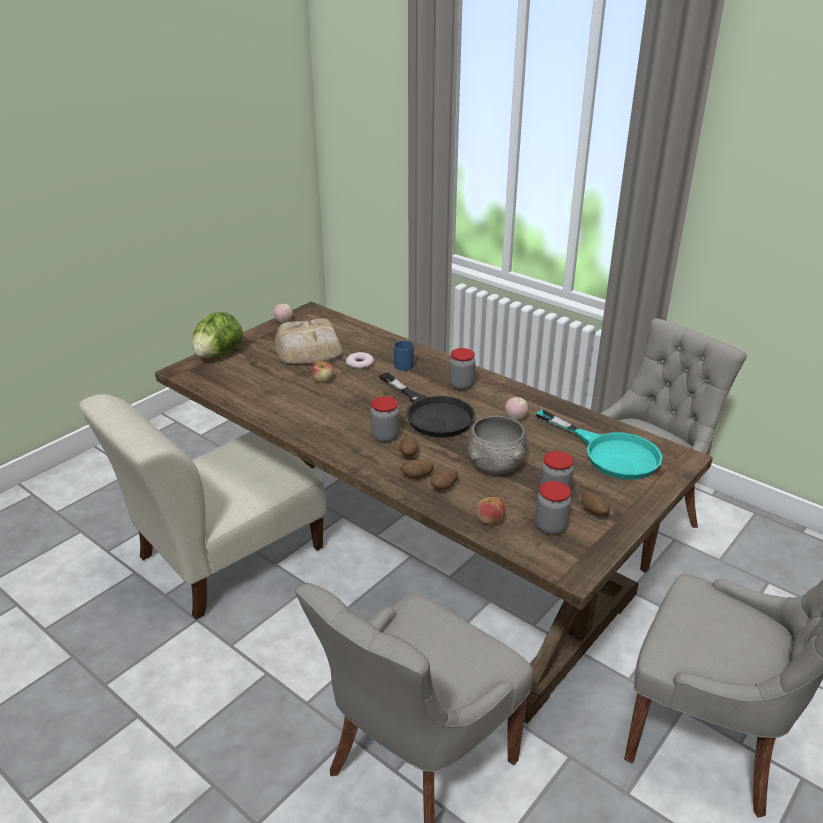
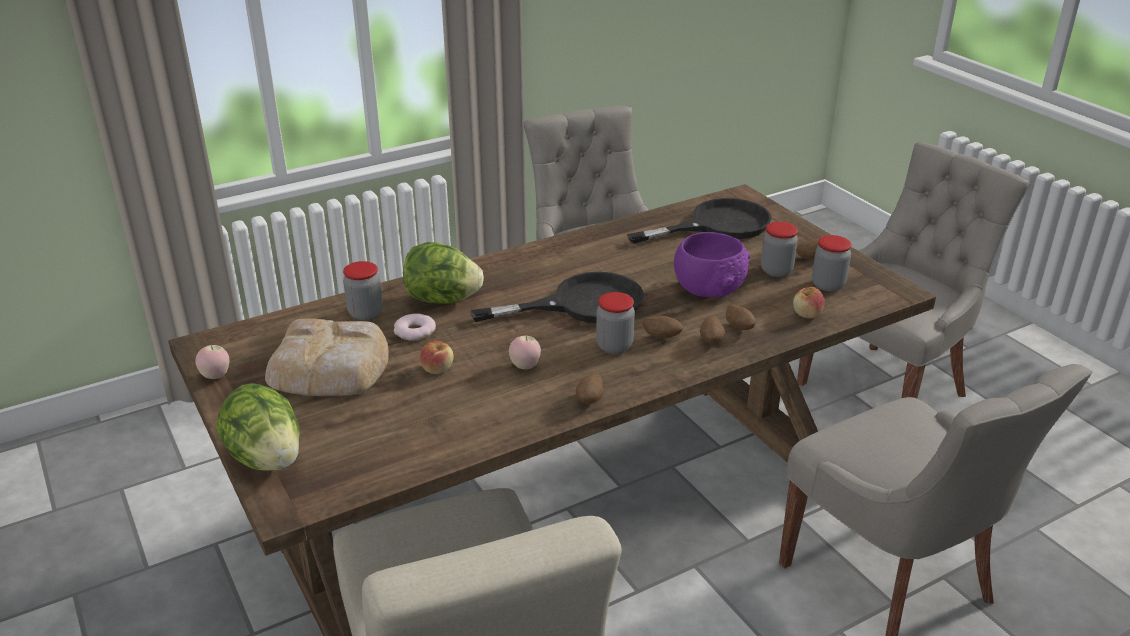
camera: 70 degrees left, 0 degrees up
(314, 439) = (590, 400): none -> potato
(402, 363) = (442, 300): blue mug -> lettuce
(461, 385) = (529, 272): jar -> jar (365, 313)
(496, 464) = (709, 288): grey bowl -> purple bowl
(515, 418) = (625, 257): apple -> apple (525, 366)
(610, 453) = (717, 225): turquoise frying pan -> black frying pan

